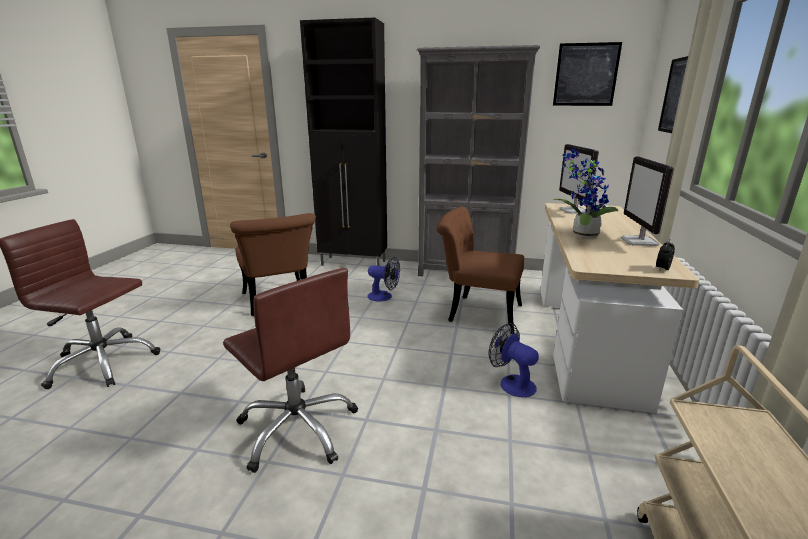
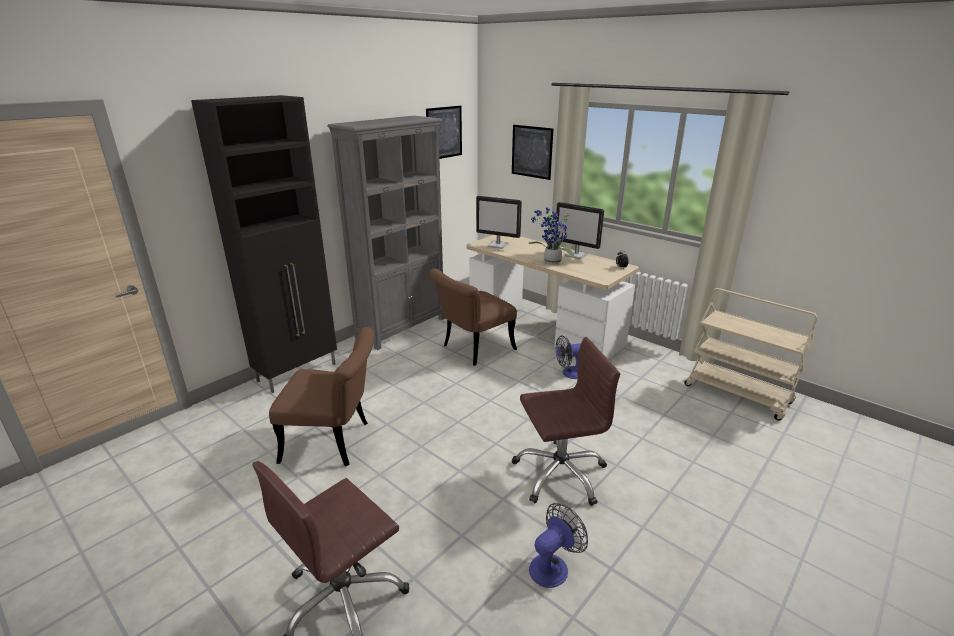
camera: 60 degrees left, 5 degrees up
(384, 297) = (398, 379): fan -> fan (553, 566)

